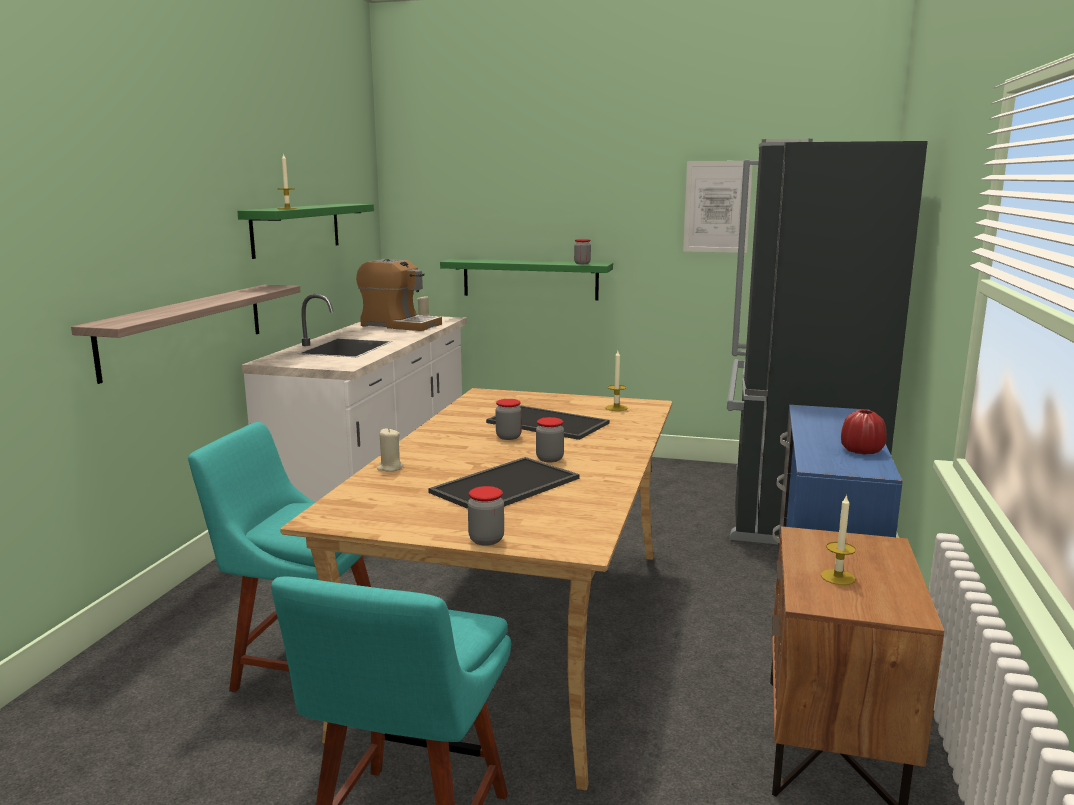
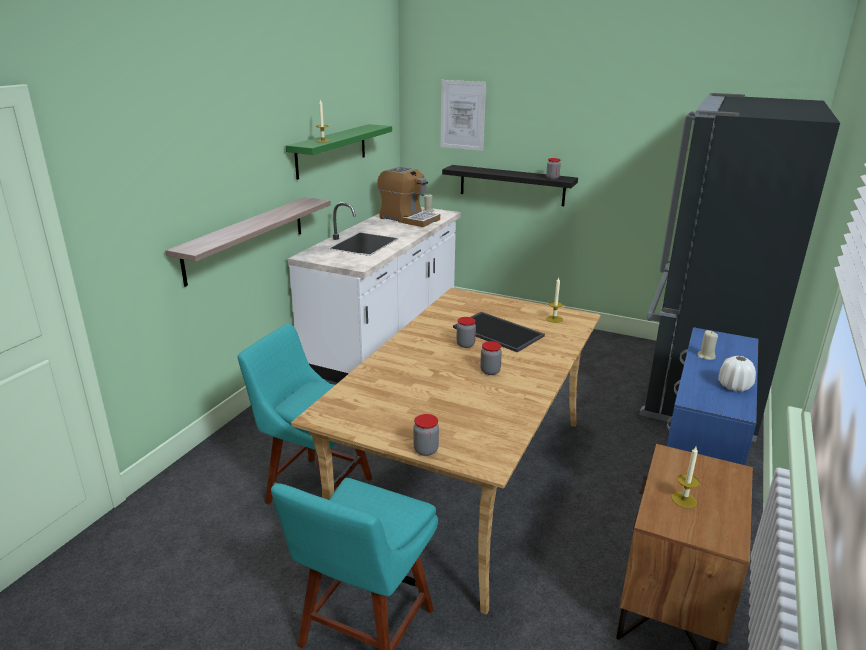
camera: 10 degrees right, 10 degrees up
(390, 468) = (374, 370): beige candle -> beige candle (706, 356)
(506, 486) = (451, 397): tray -> none
(530, 279) = (511, 185): green shelf -> black shelf
(717, 207) = (668, 138): picture -> picture (462, 115)
(861, 451) = (734, 386): red vase -> white vase

